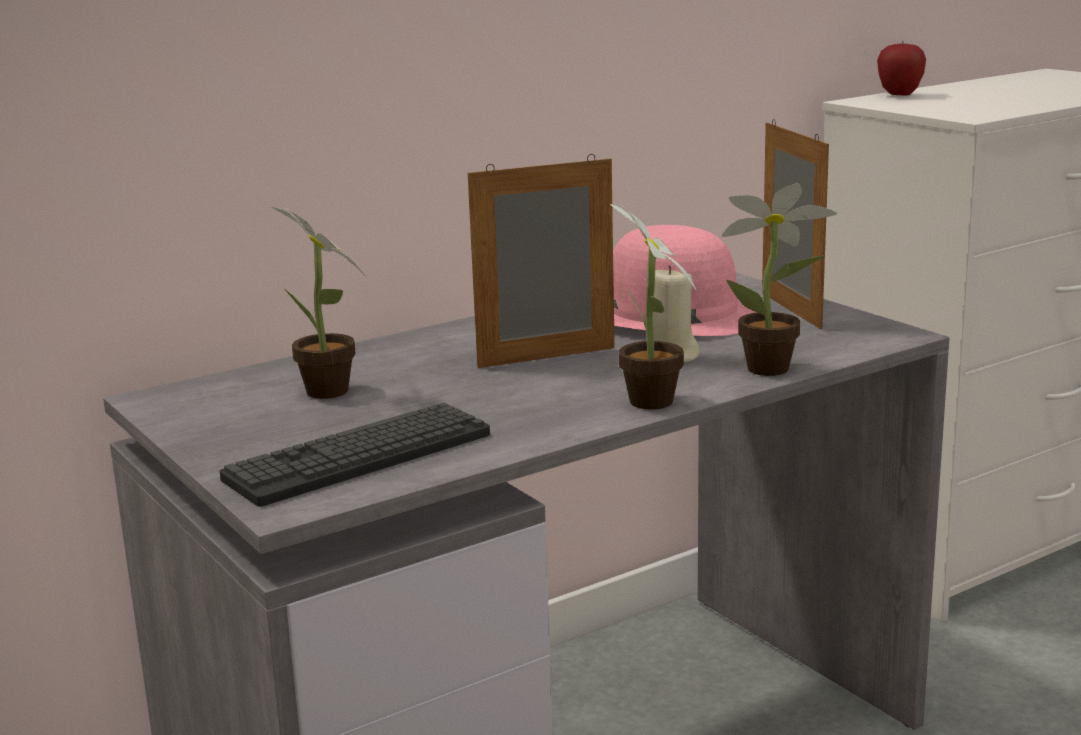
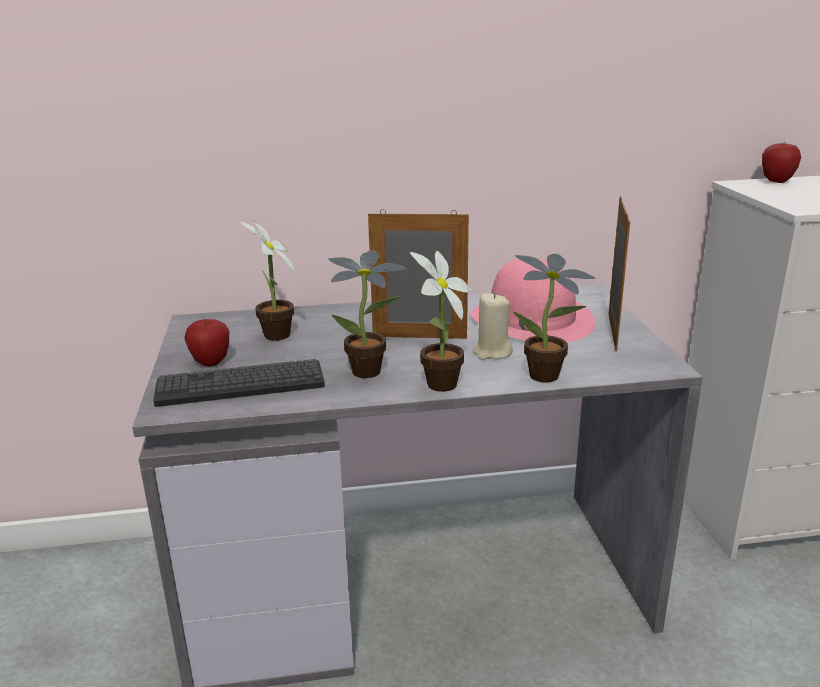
camera: 25 degrees right, 5 degrees up
(269, 441) = (210, 362): none -> apple
(535, 407) = (371, 372): none -> potted plant

